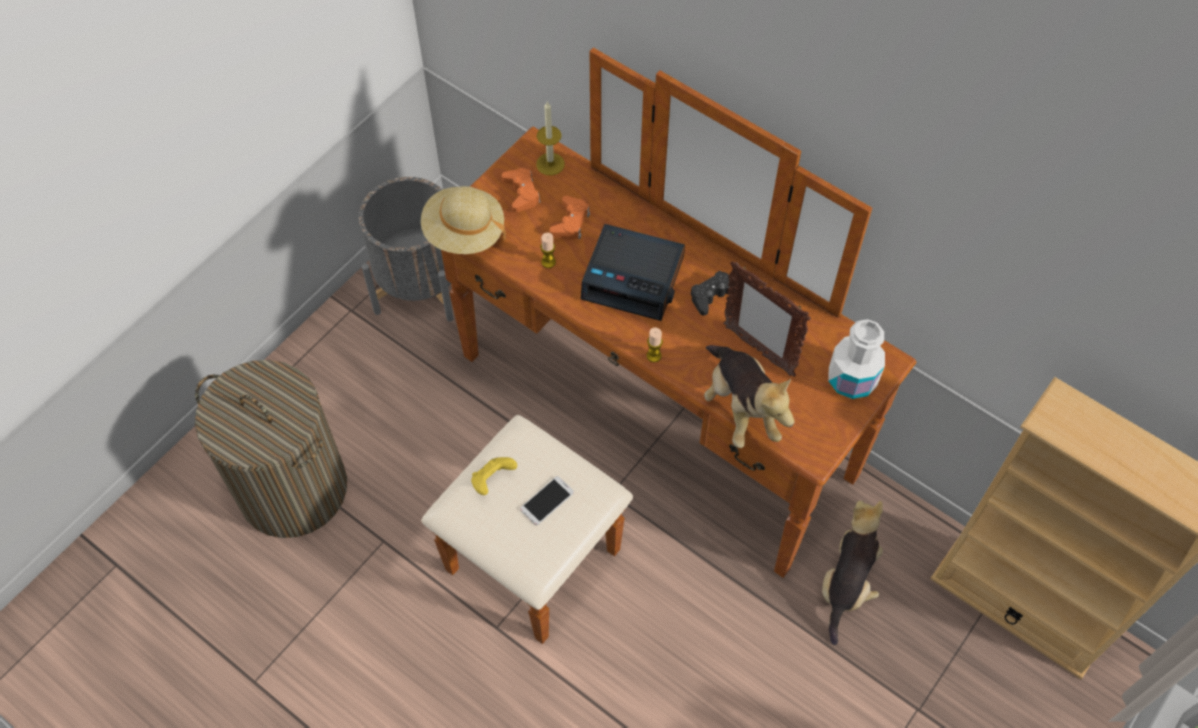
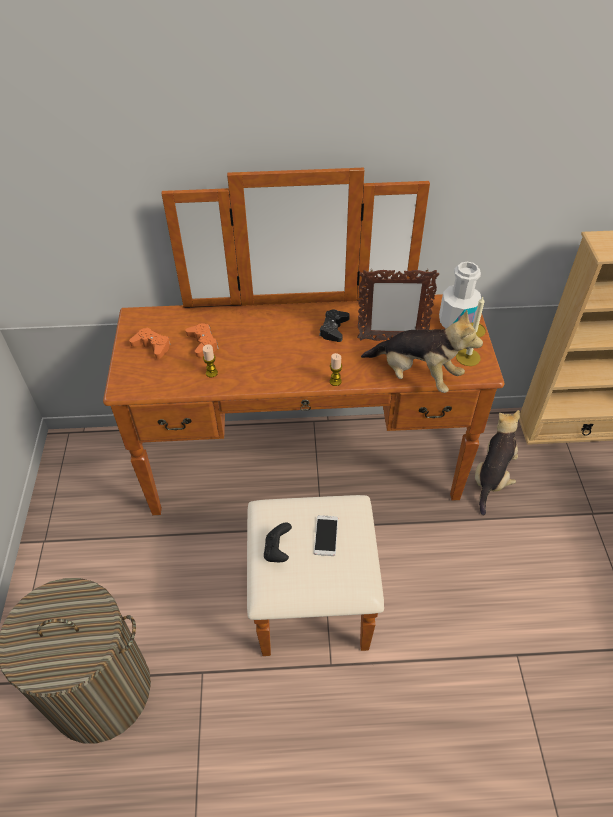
camera: 40 degrees left, 10 degrees down
(420, 285) = (82, 493): grey planter -> none
(464, 233) = (134, 391): beige hat -> none
(492, 480) = (277, 550): yellow game controller -> black game controller
(550, 164) = (155, 320): candle -> candle (468, 357)
(634, 278) = (276, 348): alarm clock -> none
(847, 582) = (492, 477): plush toy -> plush toy turned 45 degrees clockwise

